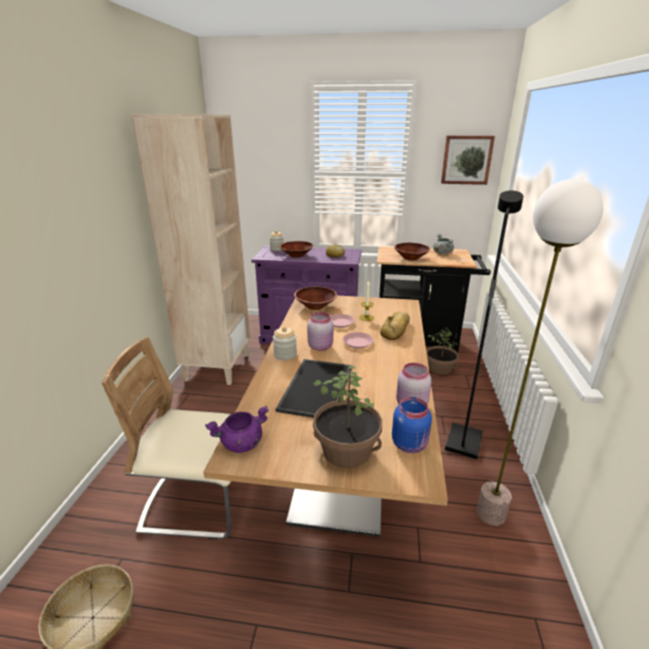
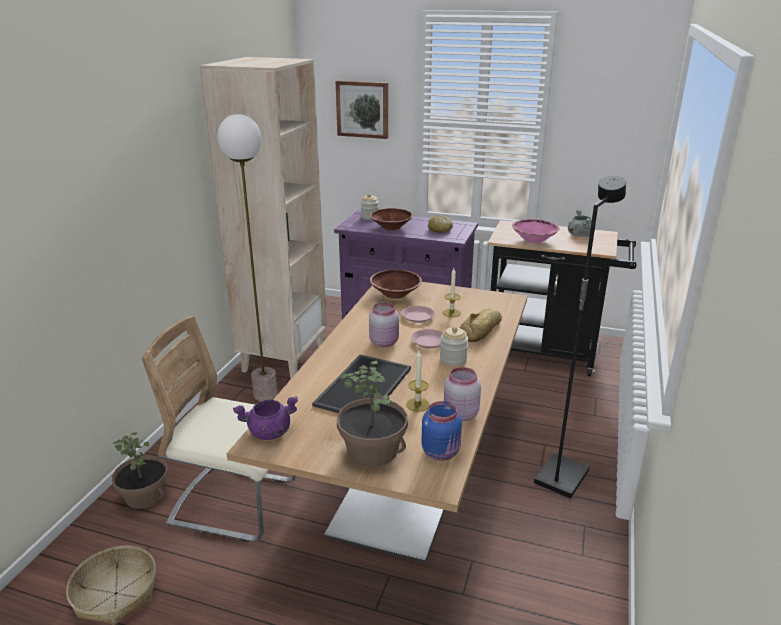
camera: 10 degrees right, 0 degrees up
(285, 355) = (341, 348): jar -> jar (453, 359)
(370, 400) = (418, 404): none -> candle
(411, 258) = (534, 240): brown bowl -> pink bowl
(440, 368) = (564, 386): potted plant -> potted plant (145, 495)
(466, 160) = (622, 113): picture -> picture (363, 109)
(491, 514) = (565, 559): floor lamp -> floor lamp (266, 395)

